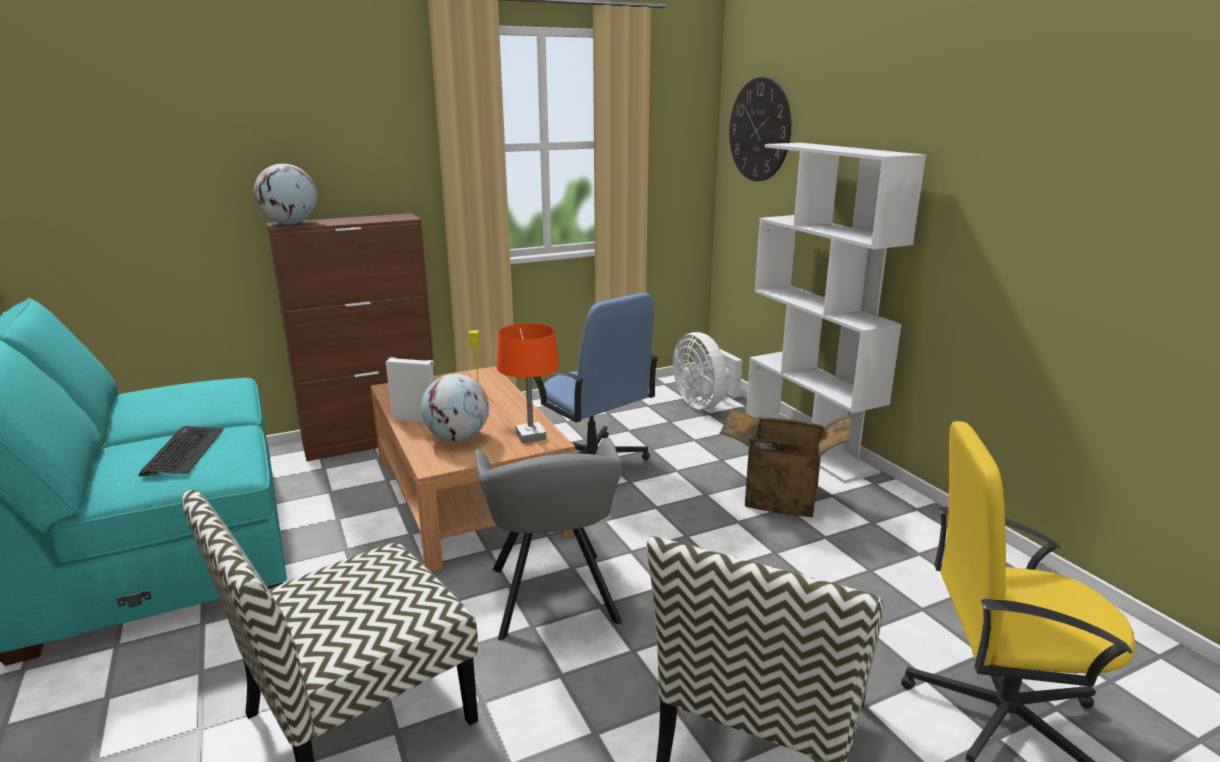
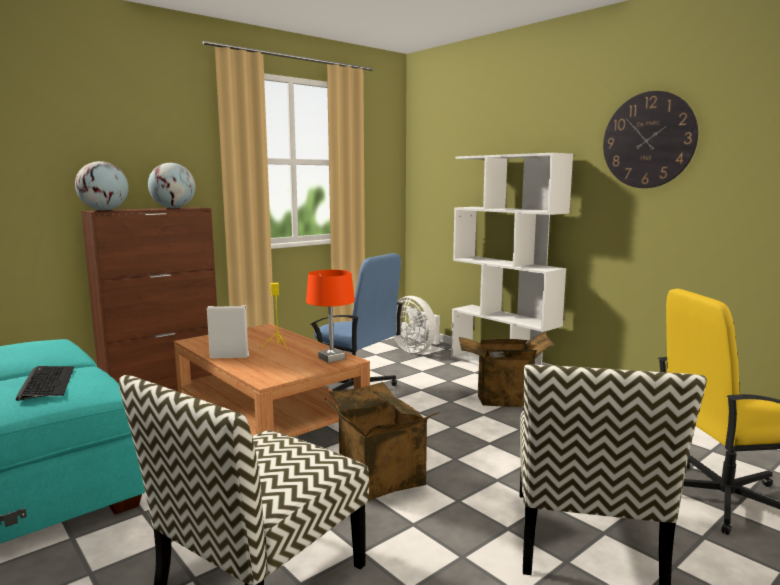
camera: 15 degrees left, 10 degrees down
(457, 438) = (273, 364): globe -> globe (173, 208)
(552, 599) = (377, 478): grey armchair -> cardboard box
(759, 130) = (440, 153): wall clock -> wall clock (648, 140)

